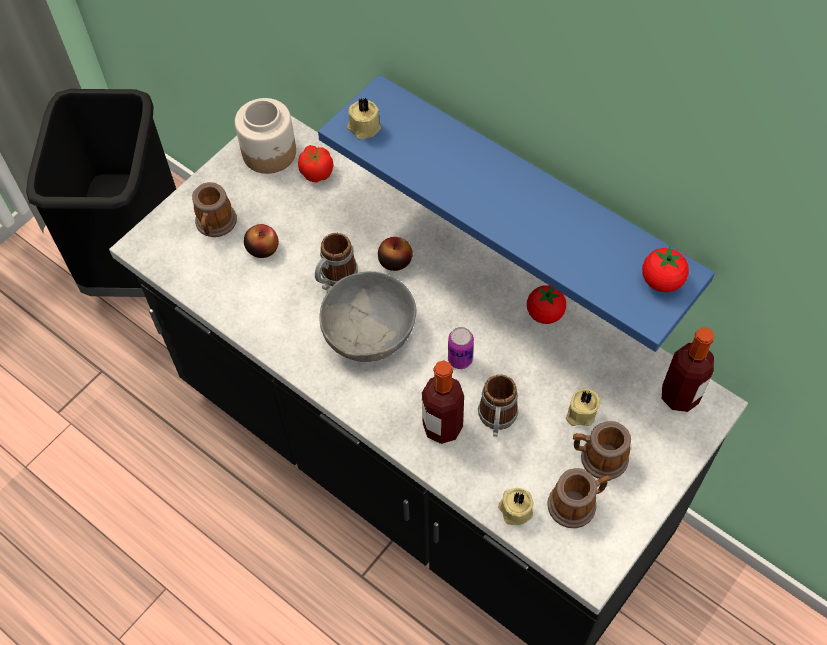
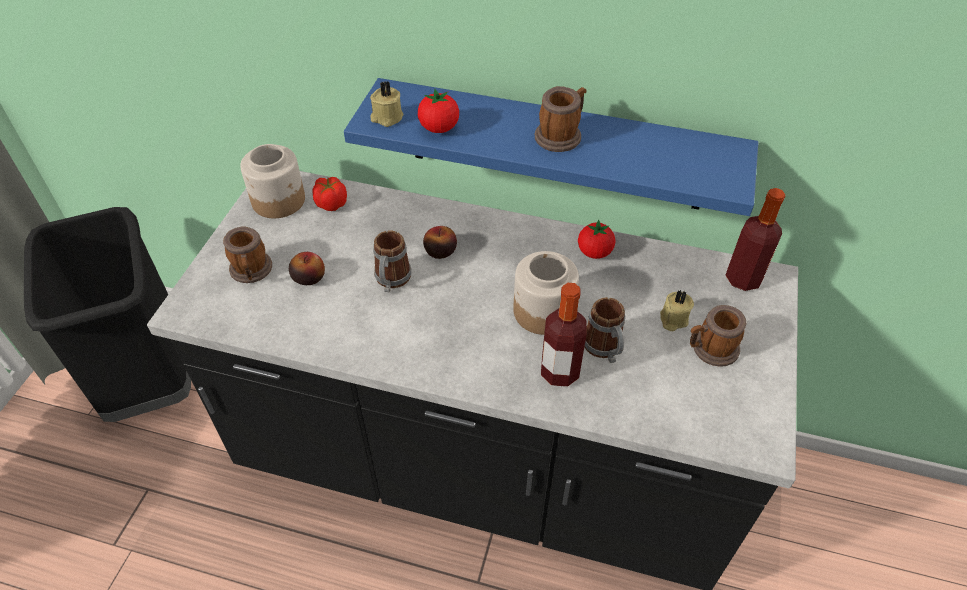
camera: 25 degrees left, 10 degrees down
(370, 332) = (448, 315): grey bowl -> none
(460, 359) = (543, 311): can -> jar
(515, 510) = (667, 420): beige candle -> none
(577, 503) = (717, 394): mug -> mug (561, 135)
(661, 281) = (722, 158): tomato -> tomato (439, 128)

